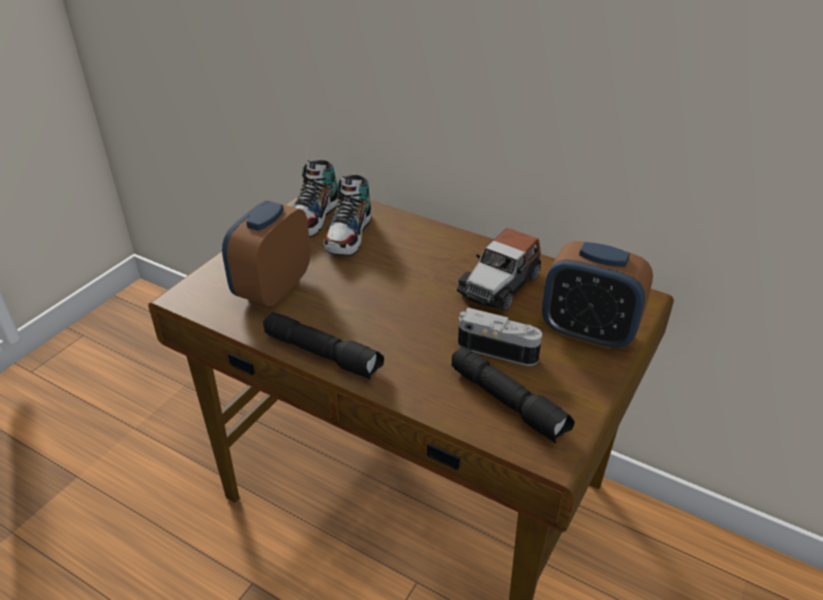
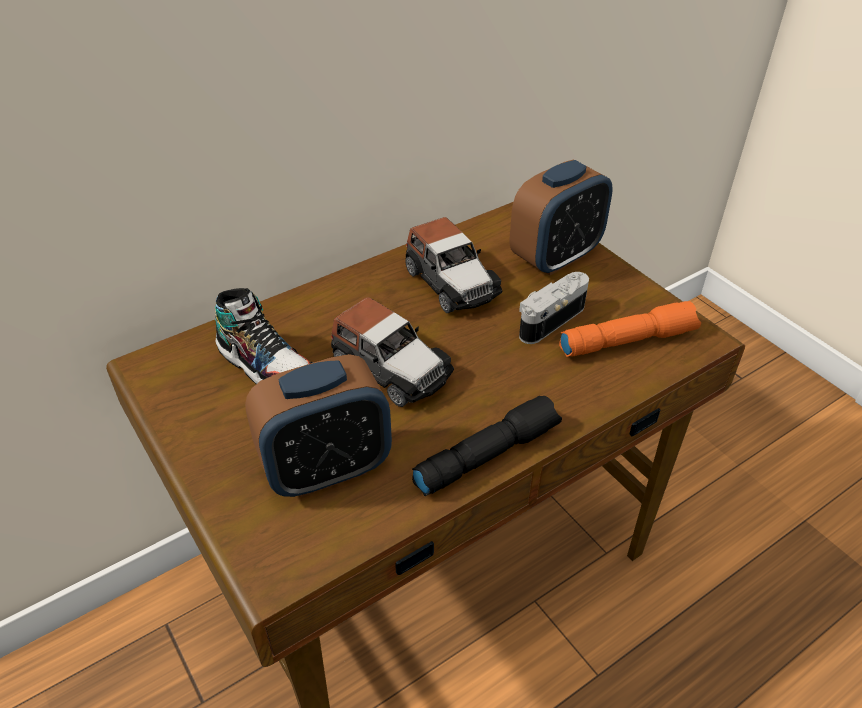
camera: 65 degrees left, 5 degrees up
(273, 288) = (326, 469): alarm clock -> alarm clock turned 75 degrees counterclockwise
(313, 218) = (197, 386): shoe -> none
(381, 285) = (390, 368): none -> toy car
(509, 402) = (627, 340): black flashlight -> orange flashlight

